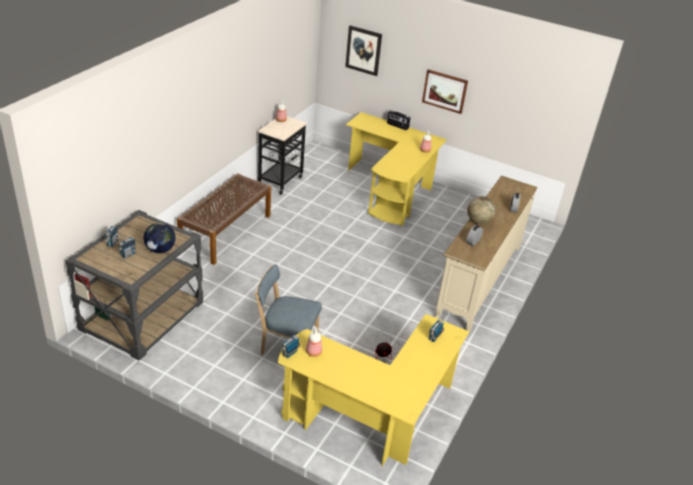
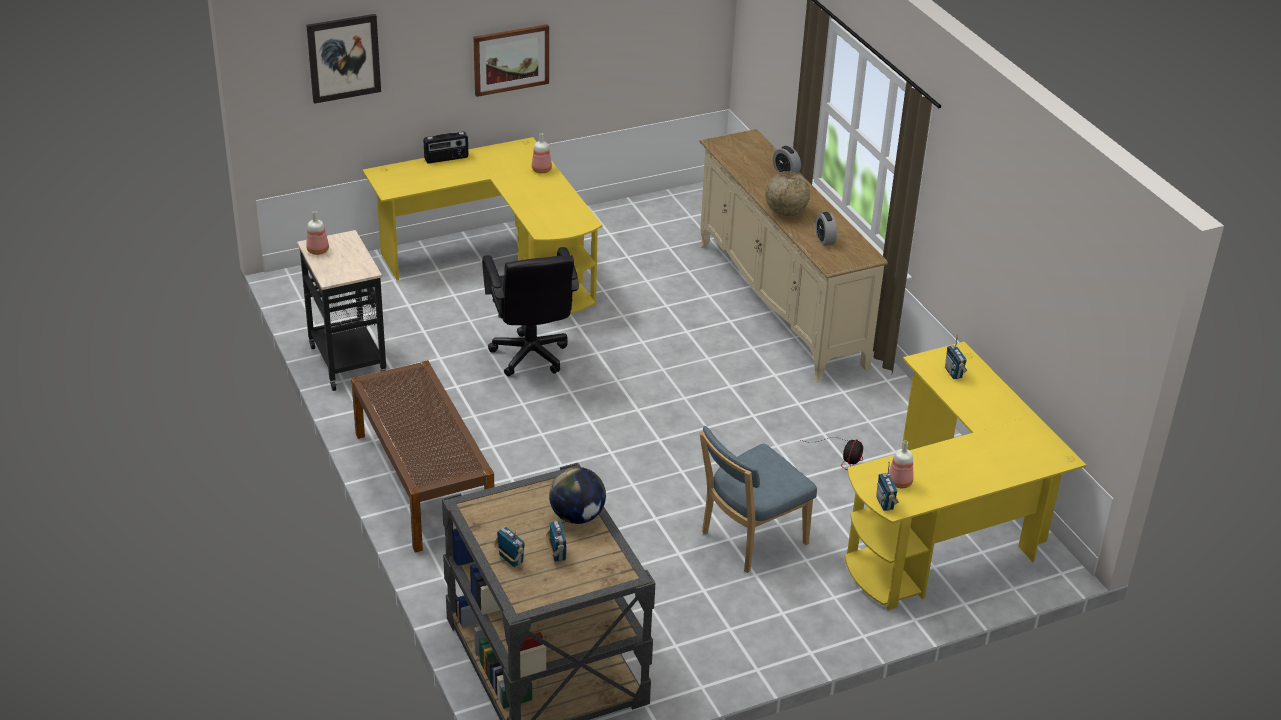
camera: 50 degrees left, 0 degrees up
(341, 225) = (532, 358): none -> black office chair

